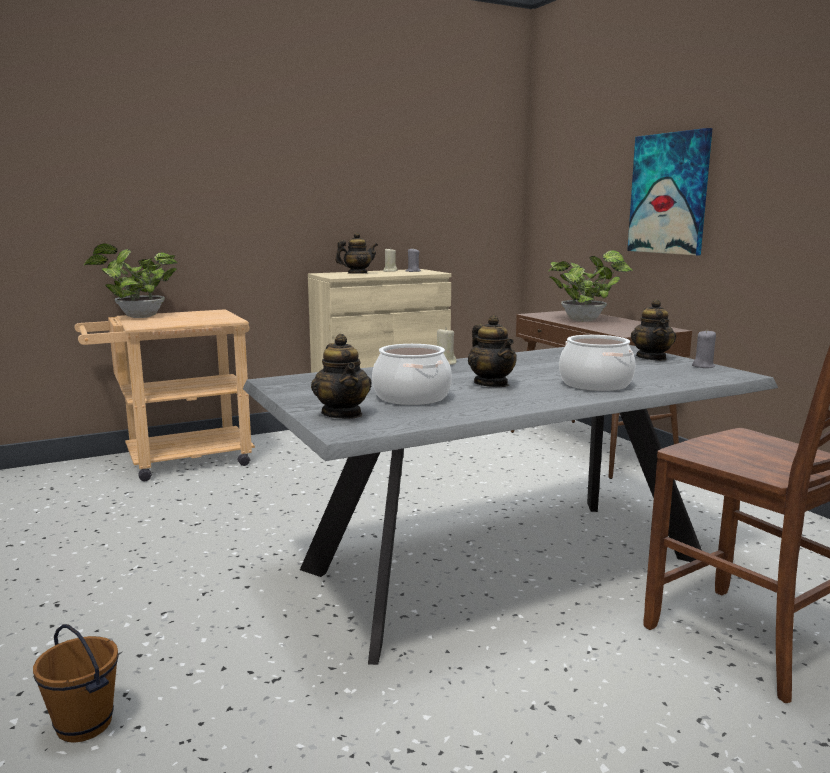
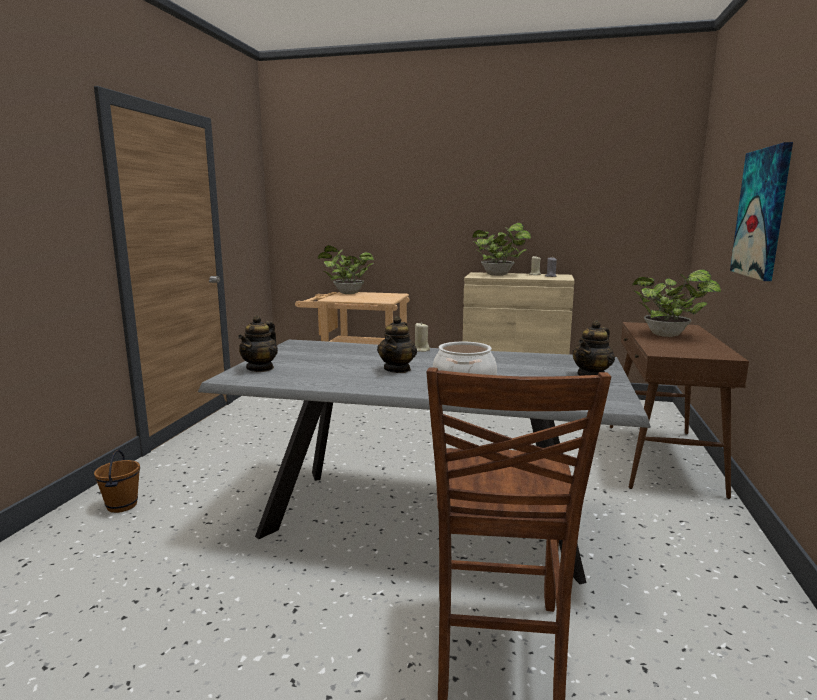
camera: 40 degrees right, 0 degrees up
(357, 274) = (499, 275): teapot -> potted plant
(412, 397) = (324, 367): cooking pot -> none
(703, 366) = (612, 392): grey candle -> none

